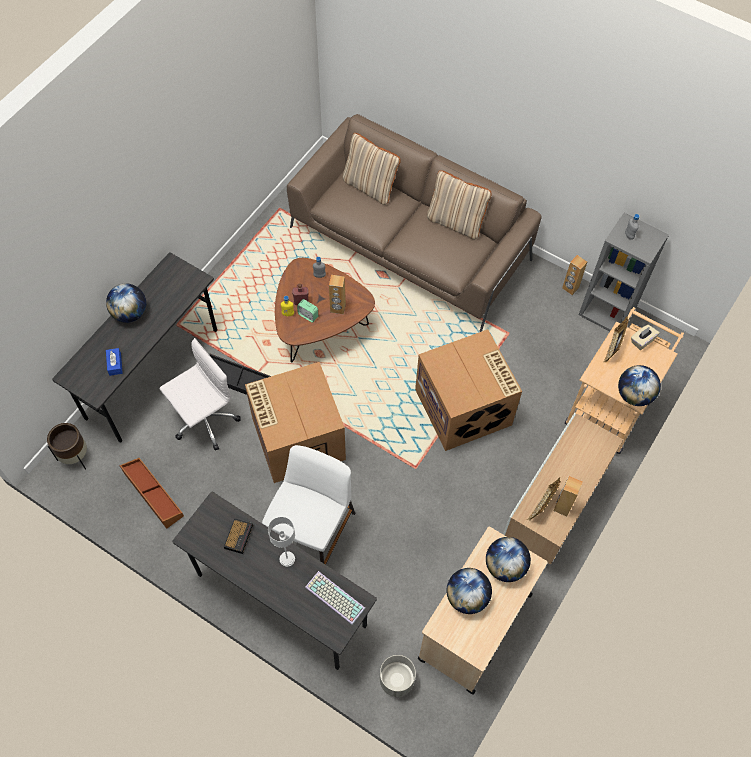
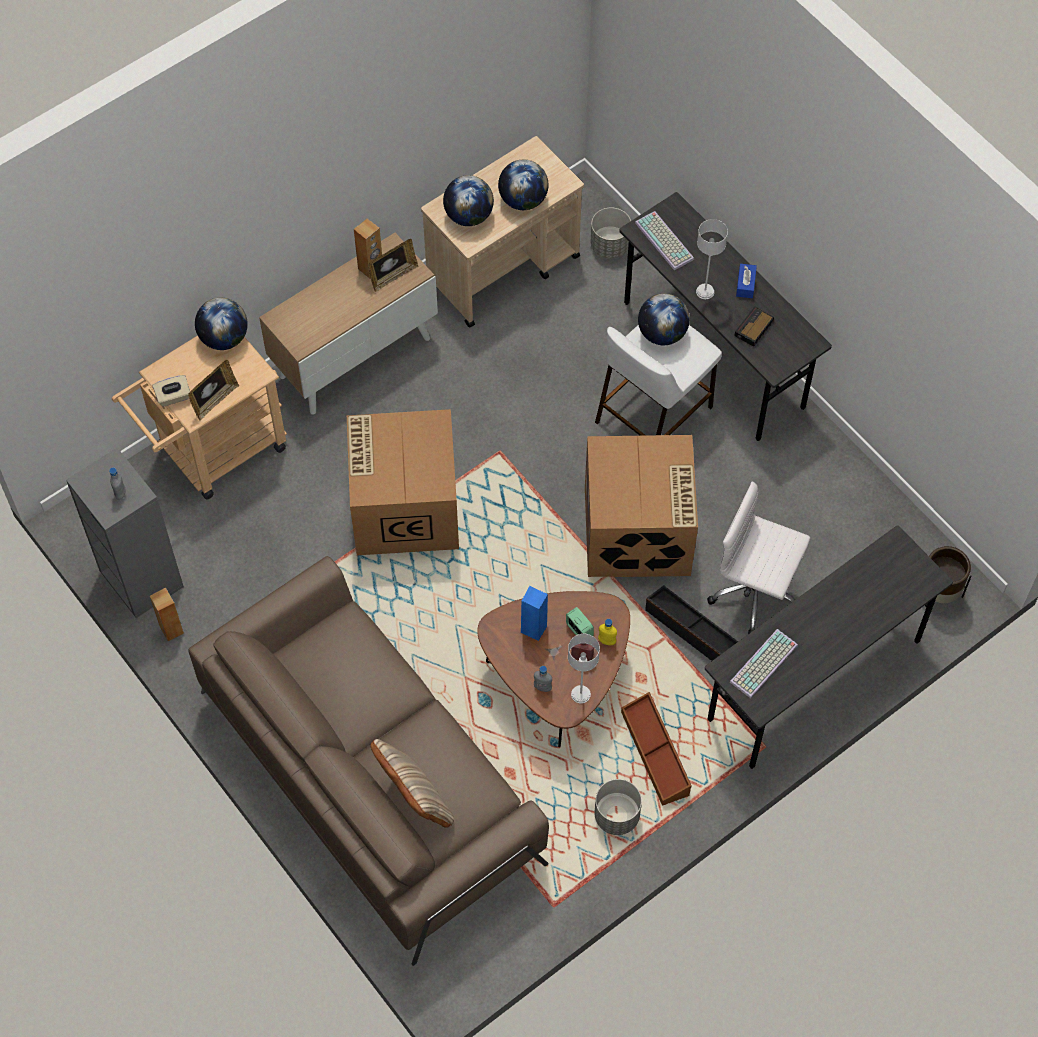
camera: 160 degrees left, 0 degrees up
(115, 364) = (865, 577): blue tissue box -> blue tissue box (745, 284)
(130, 313) = (833, 645): globe -> globe (662, 333)
(152, 495) = (843, 516): brown storage box -> brown storage box (656, 753)
(174, 288) = (764, 665): none -> keyboard
(204, 420) = (756, 593): white office chair -> white office chair turned 45 degrees clockwise
(258, 262) = (616, 815): none -> grey planter
(294, 278) = (580, 694): none -> grey table lamp
(338, 308) = (534, 629): brown speaker -> blue speaker
(456, 222) = (311, 698): beige pillow -> none

